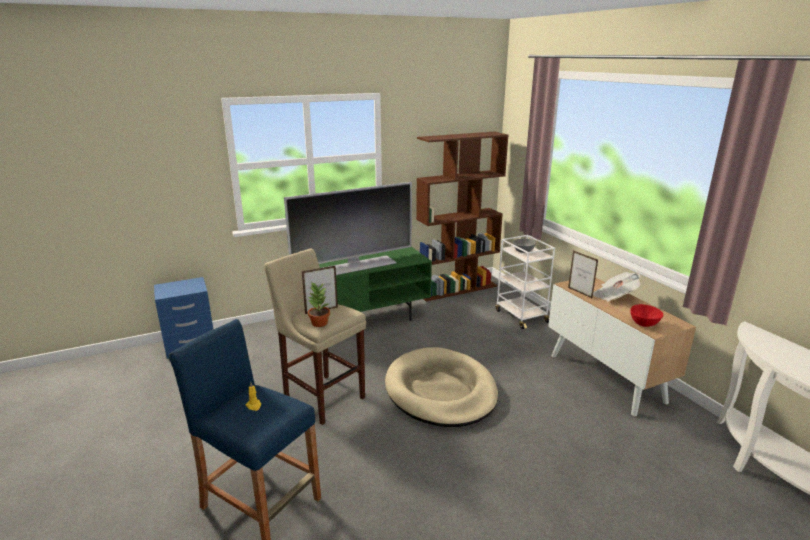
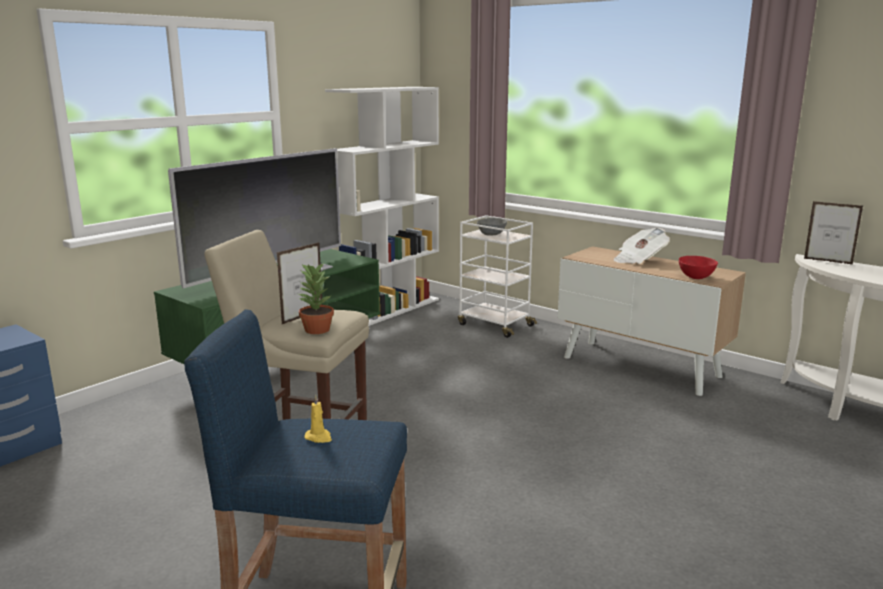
camera: 25 degrees left, 5 degrees down
(440, 391) = (464, 420): beige dog bed -> none
(457, 289) = (389, 310): brown bookcase -> white bookcase
(580, 293) = (599, 262): picture frame -> picture frame (828, 261)

